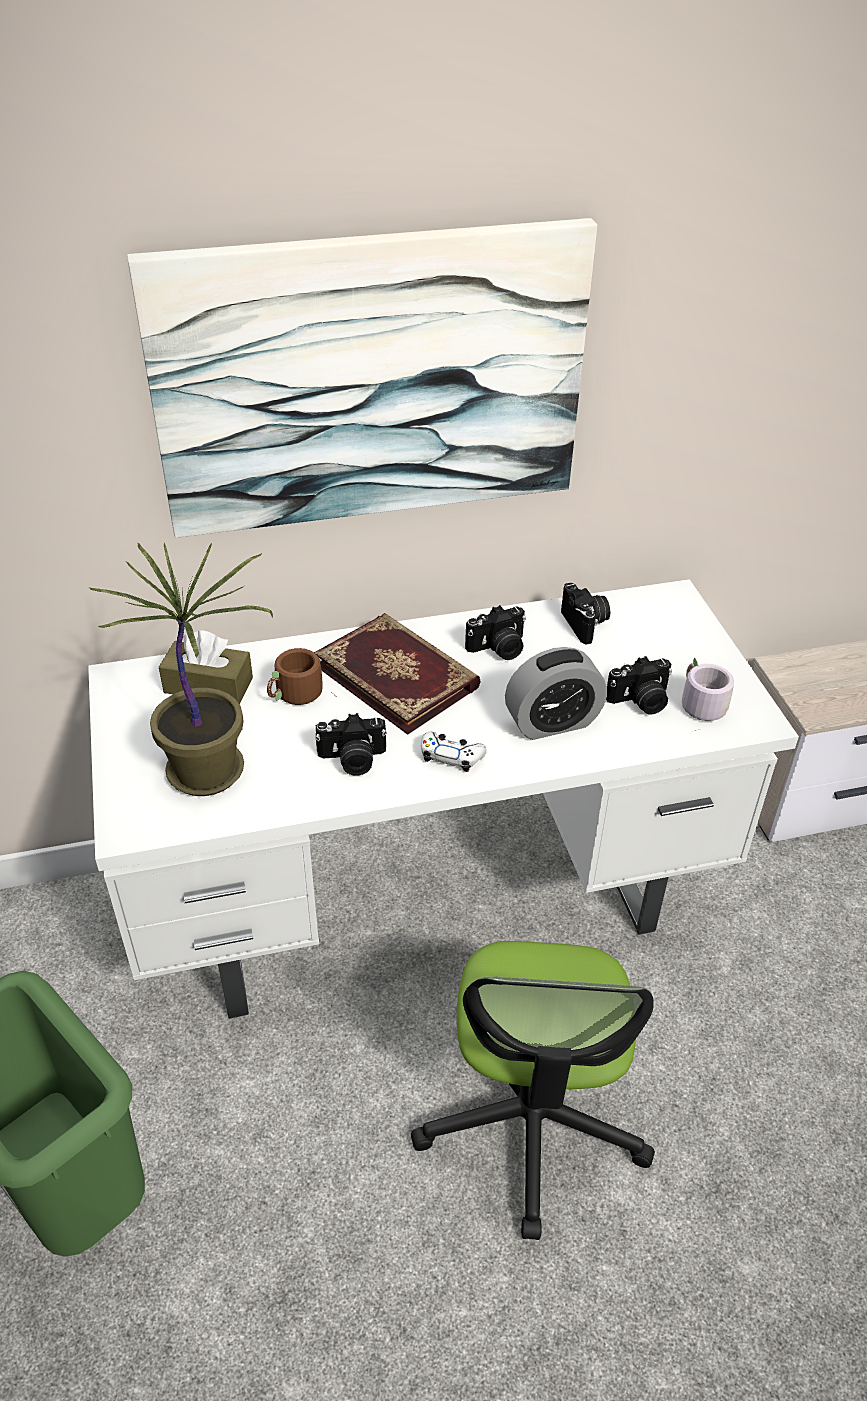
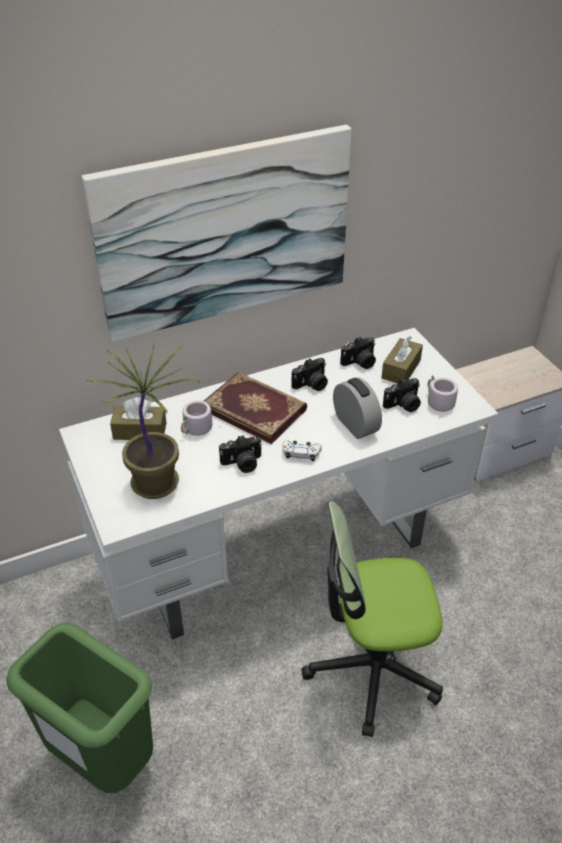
camera: 10 degrees left, 0 degrees up
(296, 696) = (197, 430): brown mug -> grey mug
(531, 1123) = (372, 668): office chair -> office chair turned 90 degrees clockwise
(552, 722) = (355, 425): alarm clock -> alarm clock turned 90 degrees counterclockwise
(586, 624) = (360, 363): camera -> camera turned 90 degrees clockwise
(651, 643) = (401, 369): none -> brown tissue box

